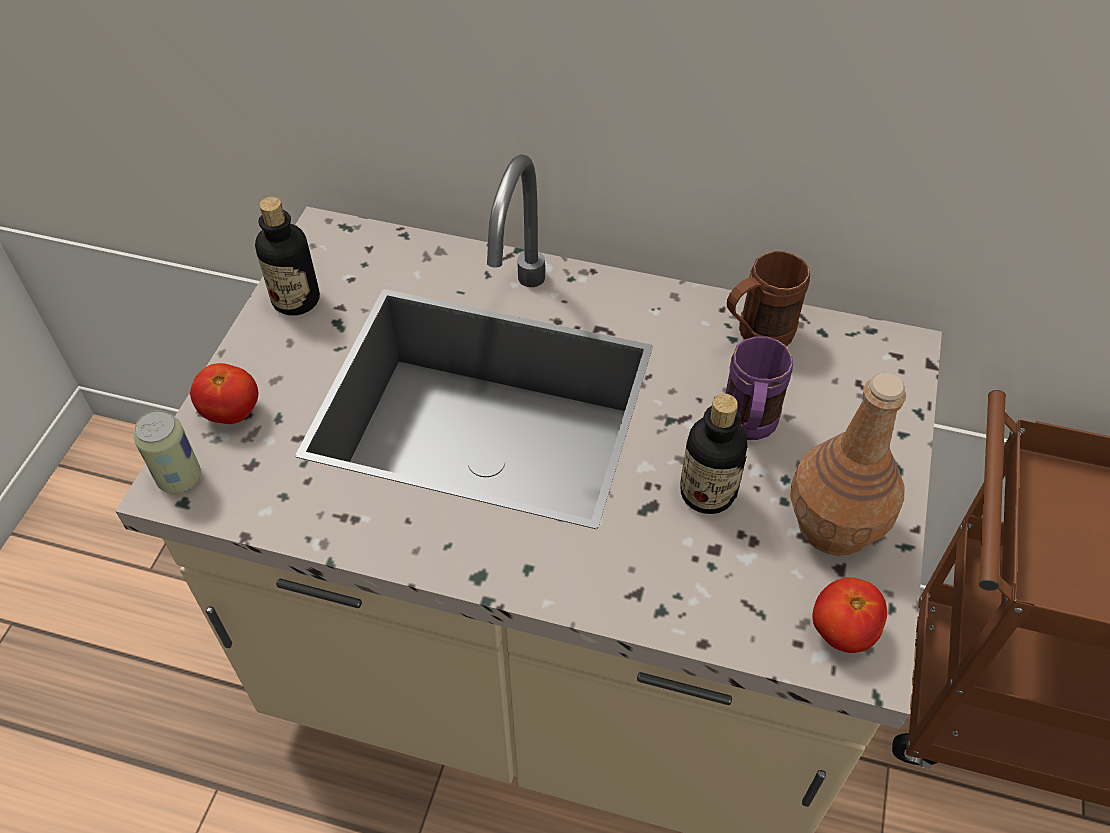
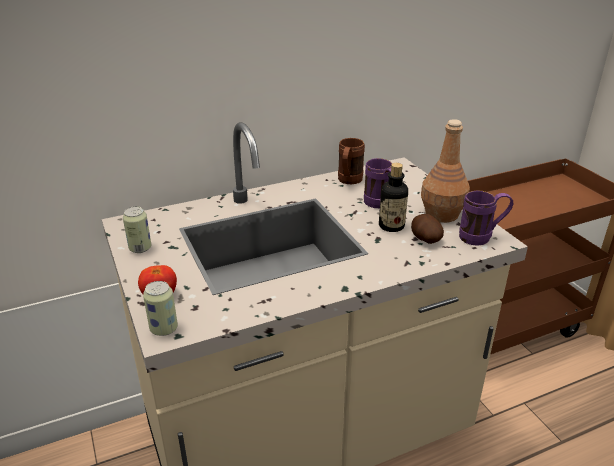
camera: 40 degrees left, 20 degrees down
(296, 300) = (140, 248): bottle -> can
(729, 563) = (424, 239): none -> potato
(842, 631) = (482, 237): tomato -> purple mug

